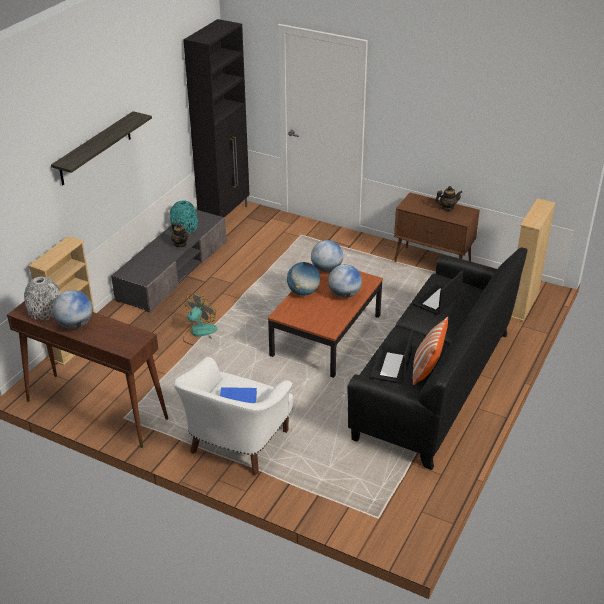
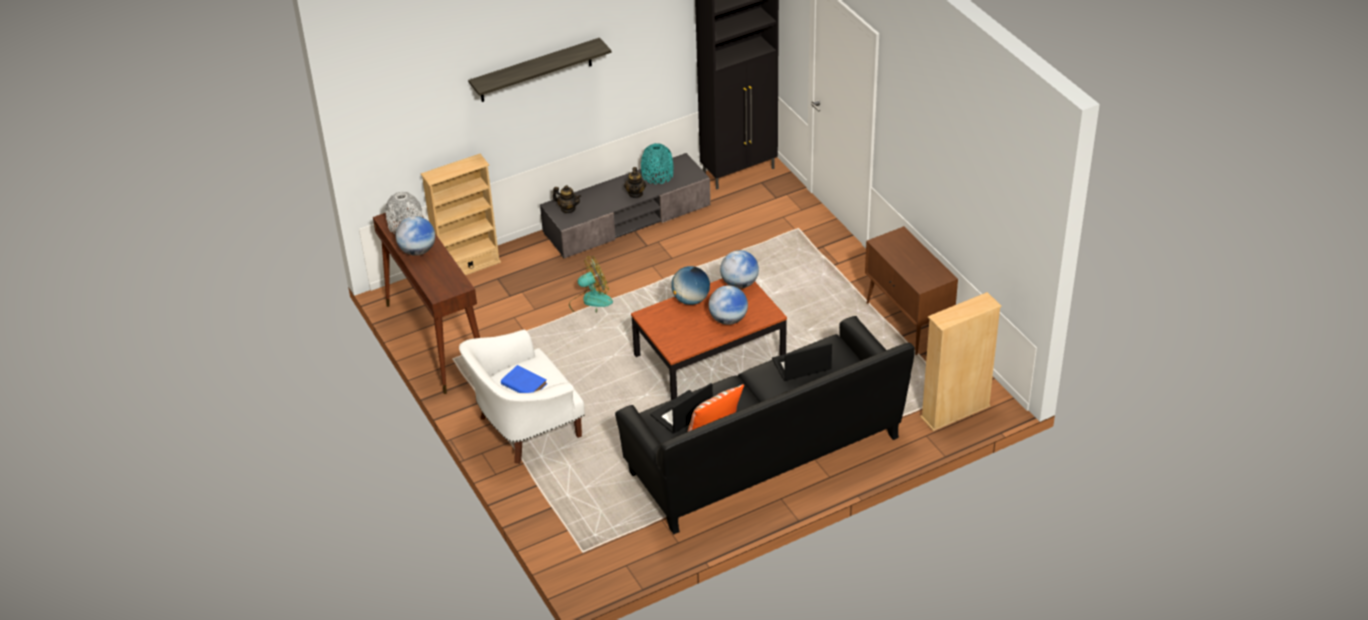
camera: 35 degrees right, 5 degrees up
(447, 208) = (923, 262): teapot -> teapot (568, 209)

